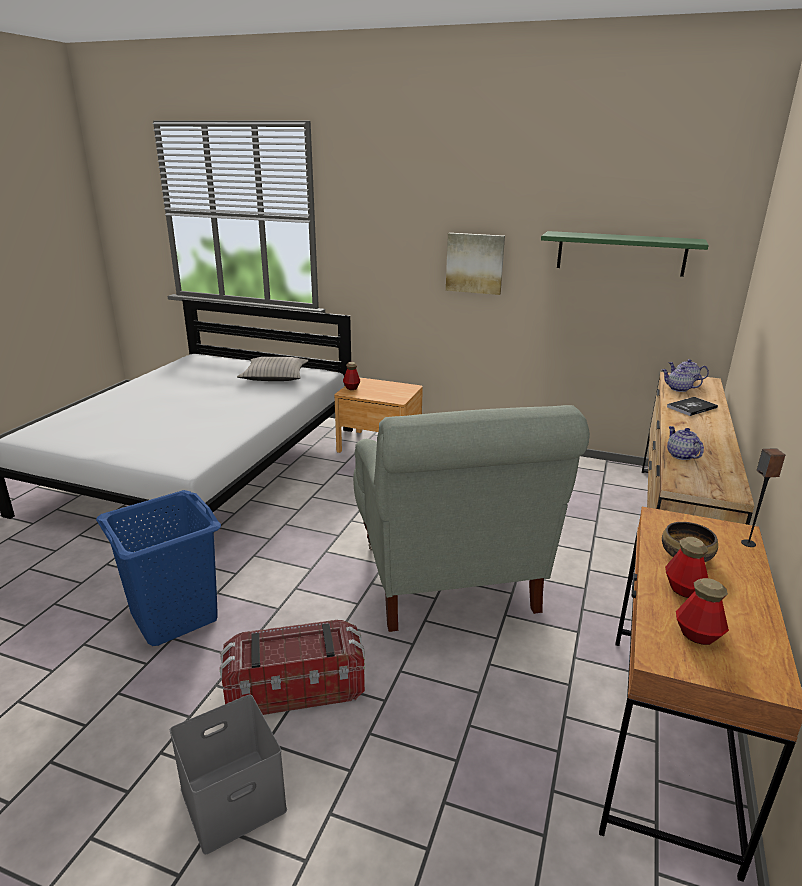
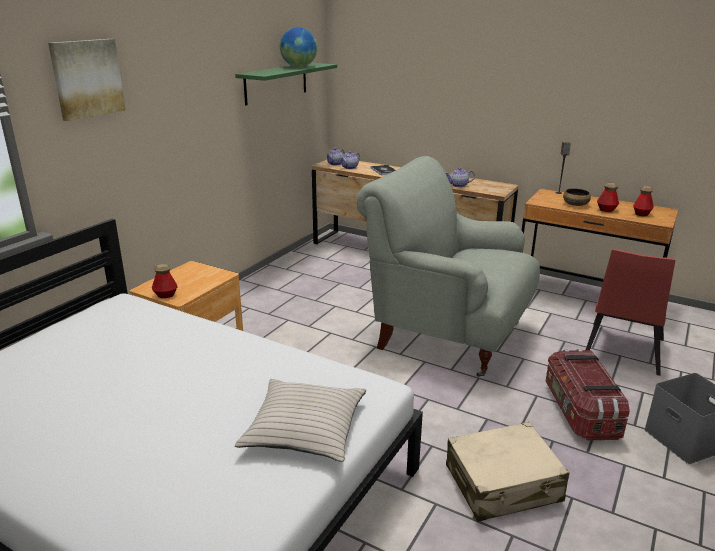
camera: 80 degrees left, 0 degrees up
(175, 616) = (503, 484): blue laundry basket -> beige suitcase
(274, 377) = (103, 333): beige pillow -> beige pillow (304, 429)
(448, 579) = (447, 335): grey armchair -> grey armchair turned 150 degrees counterclockwise
(471, 765) = (621, 351): none -> red chair
(475, 263) = (191, 118): picture -> picture (87, 78)
(643, 238) = (298, 67): none -> globe

